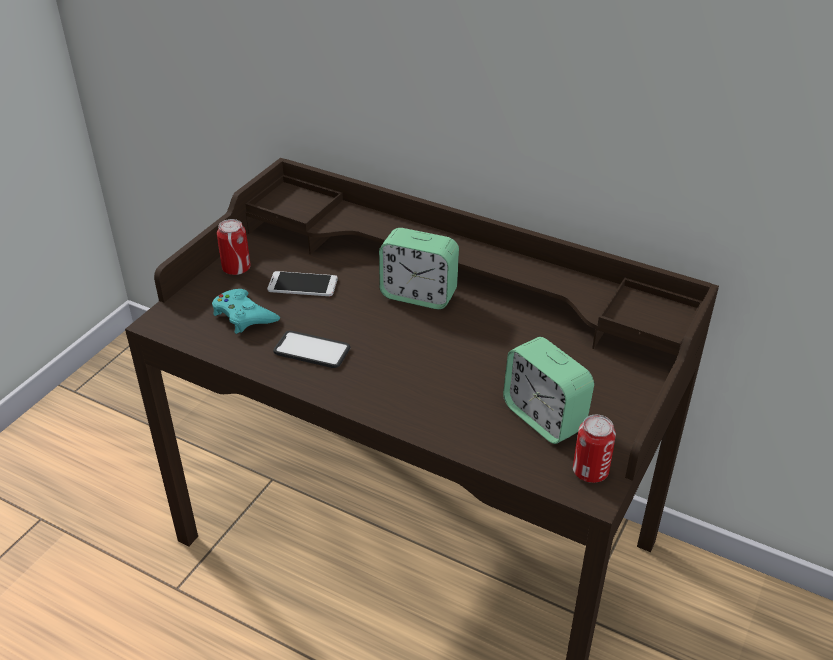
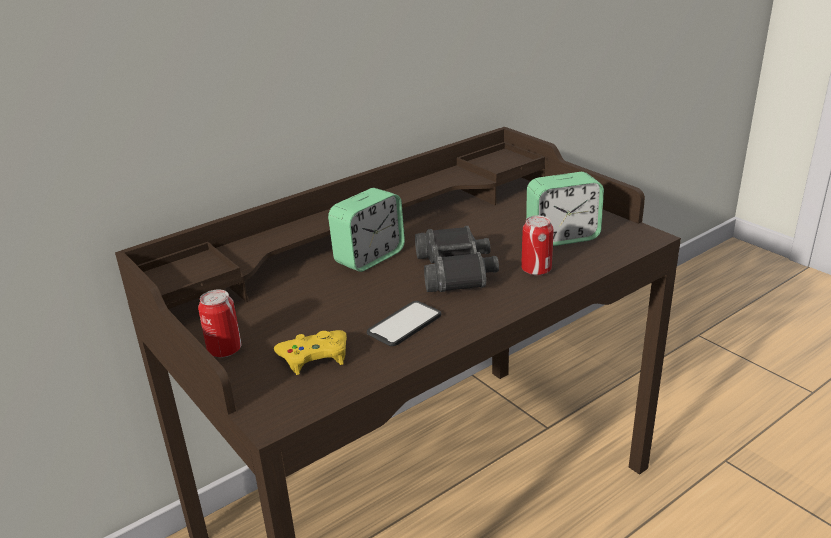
camera: 65 degrees left, 10 degrees down
(244, 316) = (314, 356): turquoise game controller -> yellow game controller
(302, 284) = (295, 313): phone -> none
(424, 356) = (456, 270): none -> black binoculars
(590, 471) = (627, 233): can -> can (536, 269)

